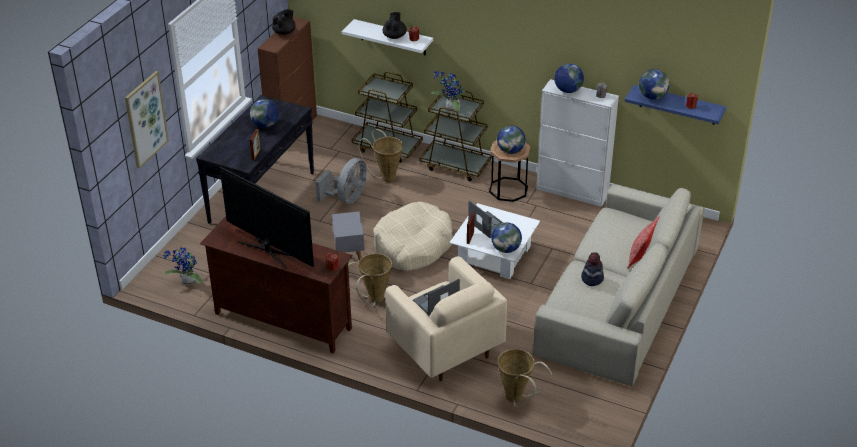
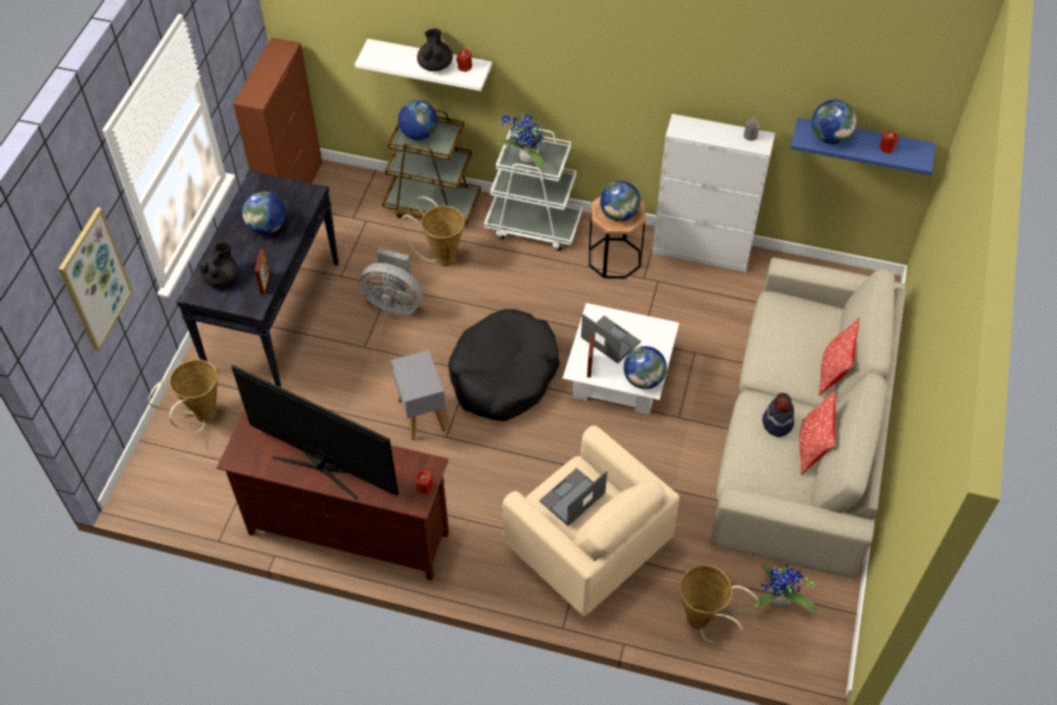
camera: 10 degrees left, 15 degrees up
(187, 282) = (196, 482): potted plant -> potted plant (778, 601)
(284, 32) = (267, 69): black teapot -> black teapot (222, 277)
(347, 198) = (394, 302): grey fan -> grey fan turned 90 degrees clockwise
(372, 300) = (468, 477): basket -> basket (201, 417)
(412, 246) = (503, 374): beige dog bed -> black dog bed
(455, 165) = (533, 226): brown cart -> white cart
(568, 90) = (702, 132): globe -> globe (419, 134)
(613, 296) = (811, 448): none -> pillow

